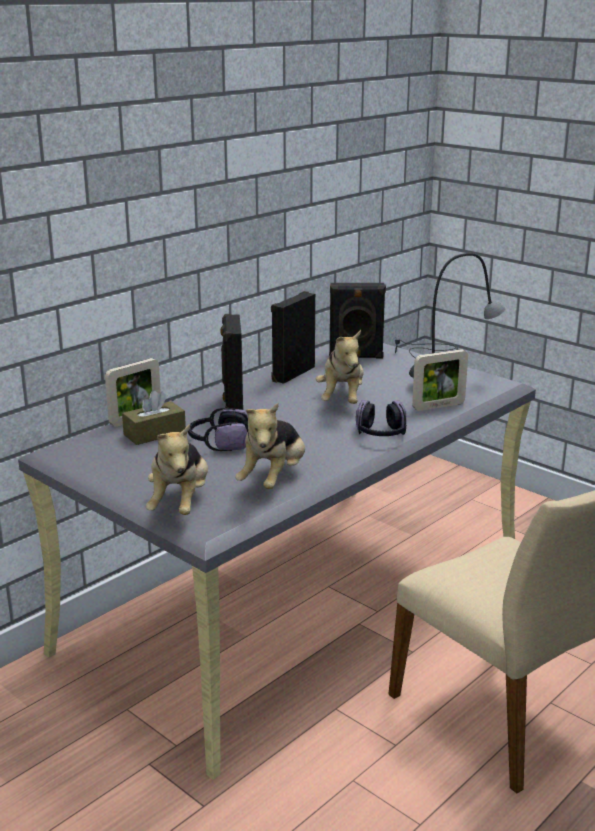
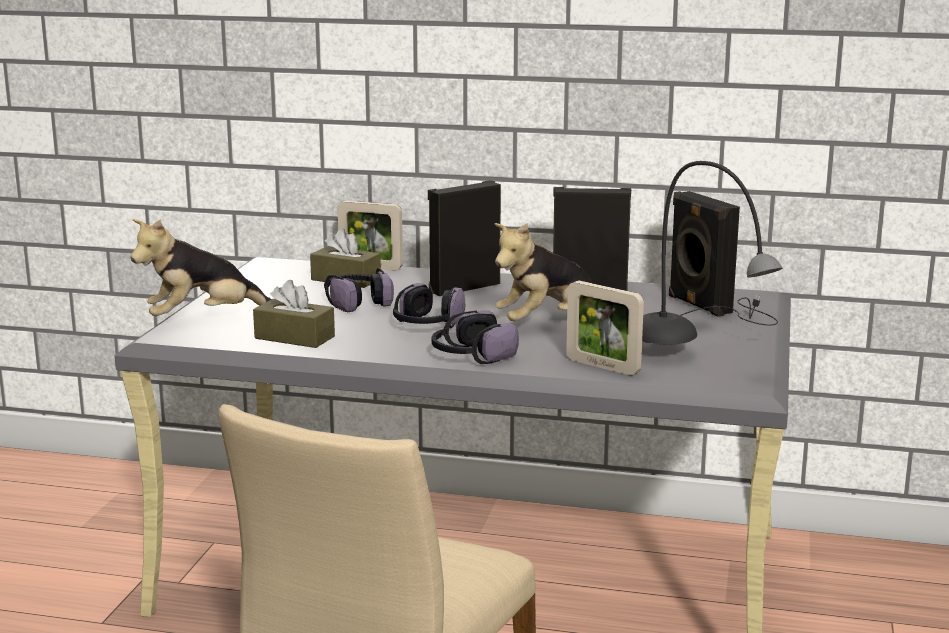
camera: 60 degrees right, 5 degrees down
(274, 479) = (294, 337): plush toy -> brown tissue box
(302, 432) = (426, 325): none -> headphones

